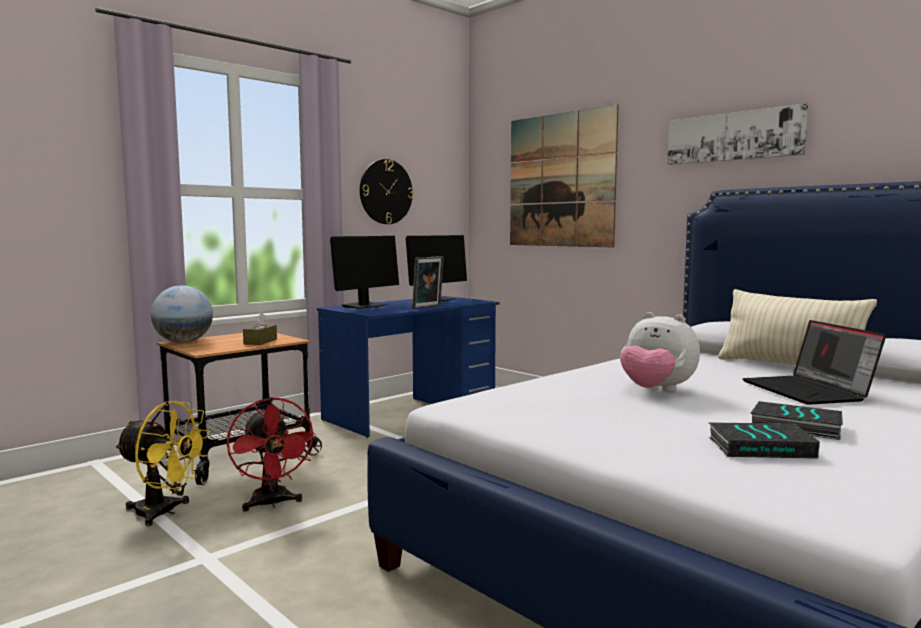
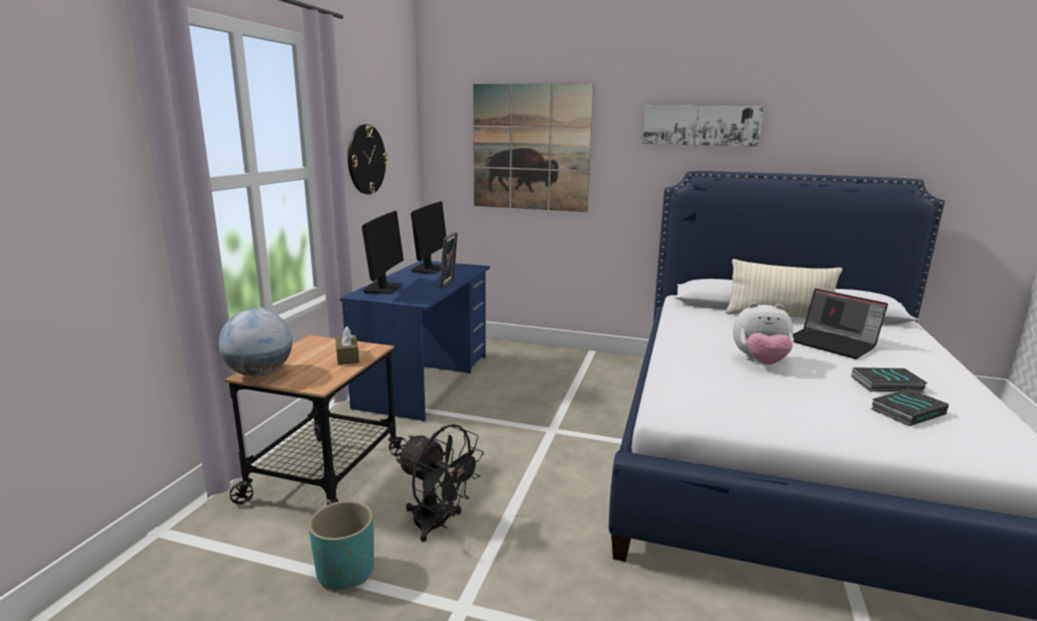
camera: 30 degrees left, 10 degrees up
(164, 513) = (345, 571): yellow fan -> turquoise planter
(272, 503) = (438, 524): red fan -> black fan

